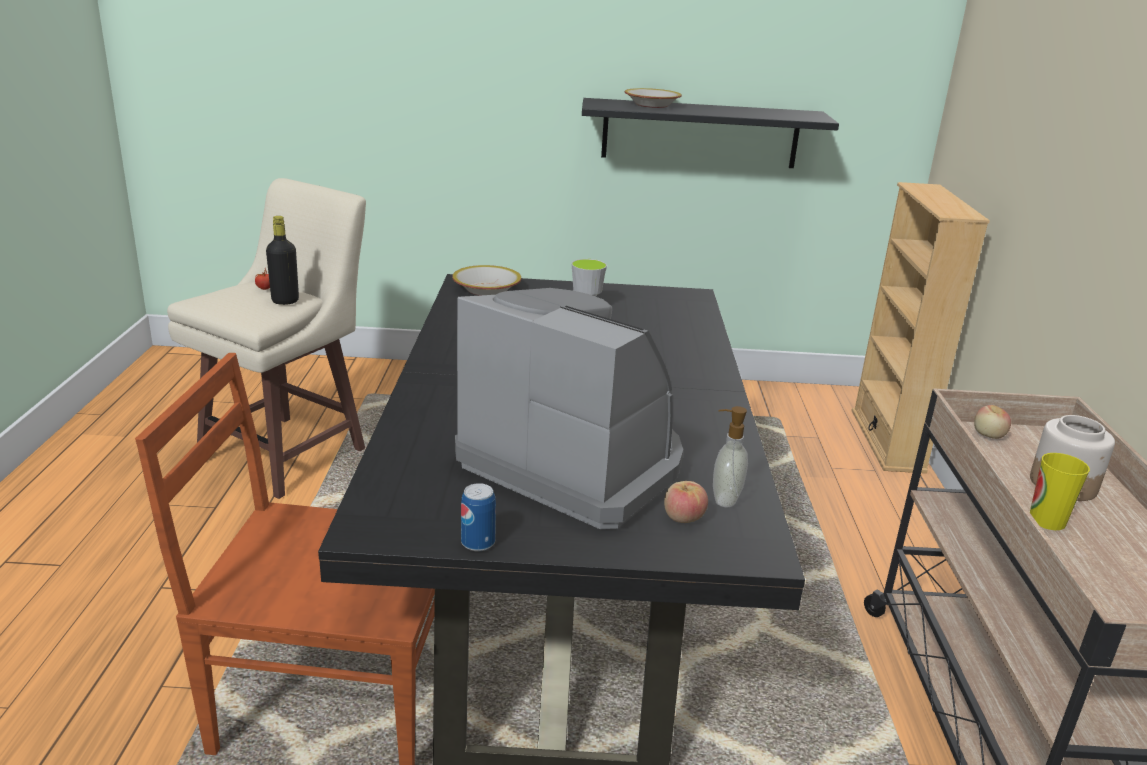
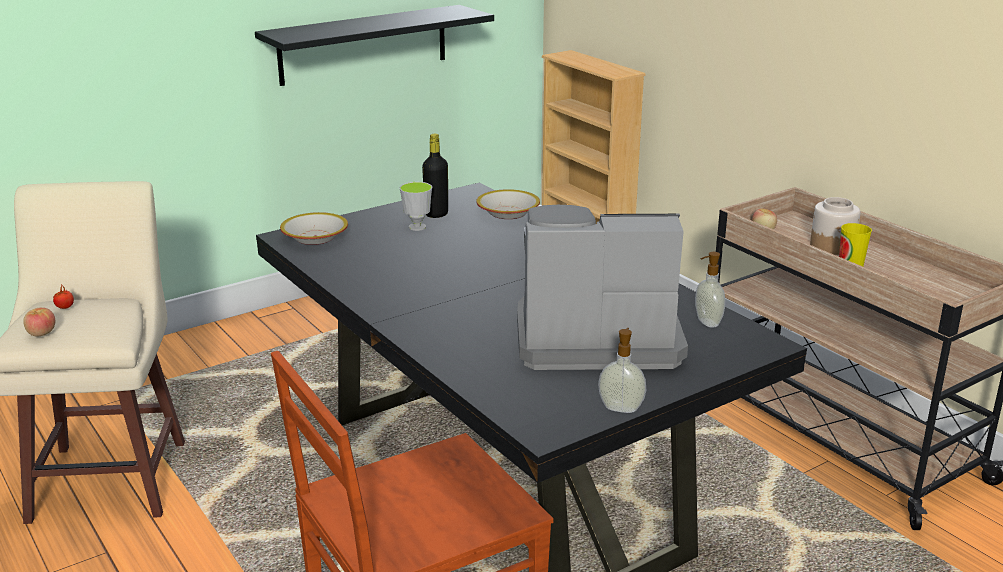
camera: 35 degrees left, 0 degrees up
(285, 301) = (109, 311): black bottle -> black bottle (436, 214)
(478, 543) = (621, 408): can -> soap dispenser
(652, 105) = (328, 27): bowl -> bowl (508, 213)
(683, 518) = (703, 343): apple -> apple (41, 333)

